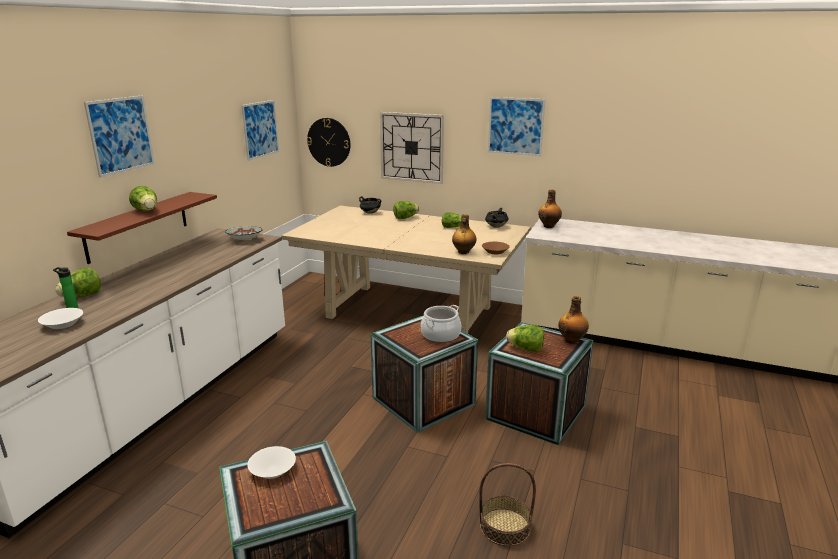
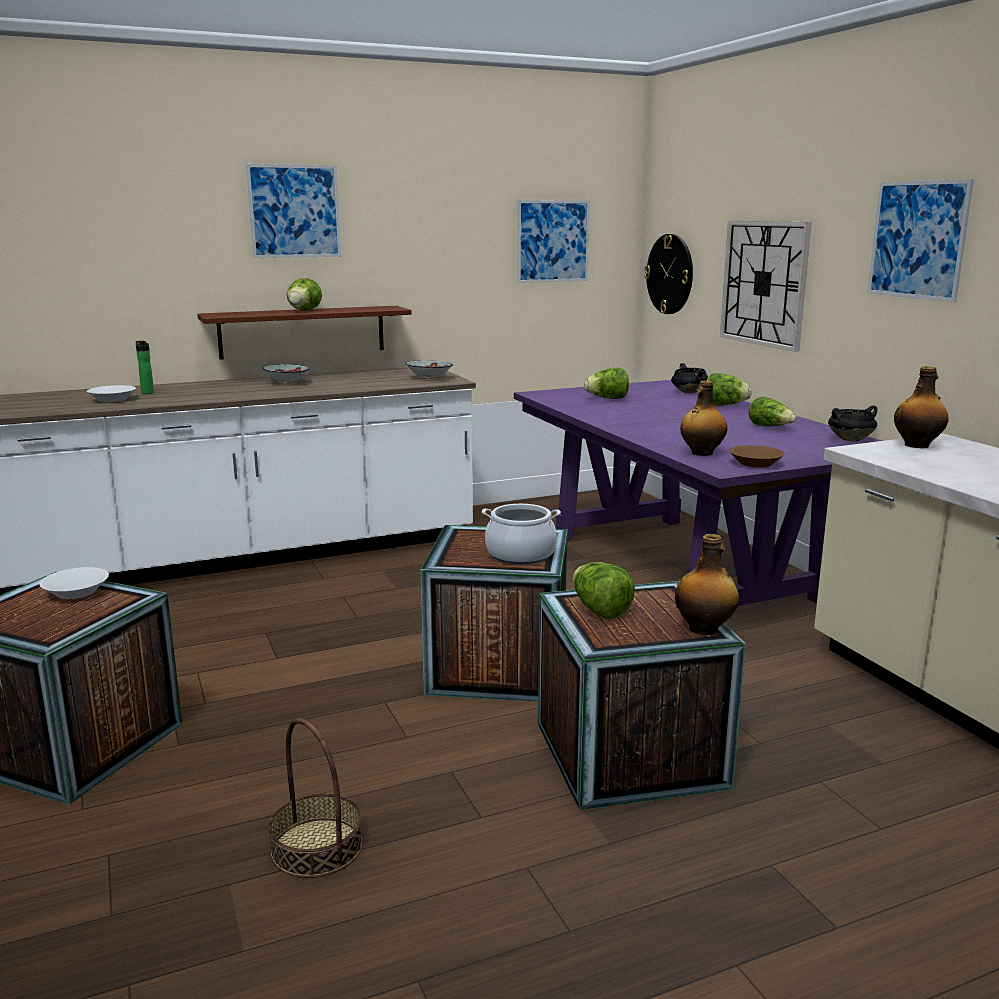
camera: 45 degrees right, 5 degrees down
(82, 296) = (178, 387): lettuce -> lettuce (607, 399)
(158, 269) = (286, 383): none -> bowl
(408, 312) = (679, 566): beige dining table -> purple dining table

